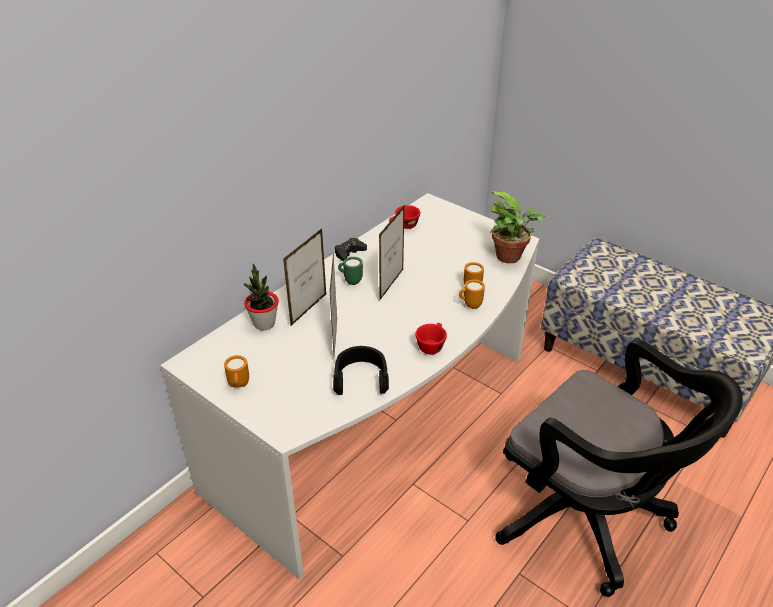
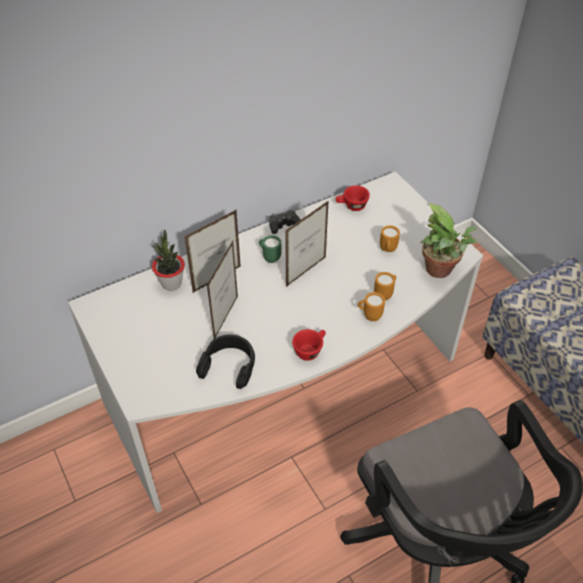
camera: 20 degrees right, 10 degrees up
(239, 386) = (122, 342): orange mug -> orange mug (387, 250)

